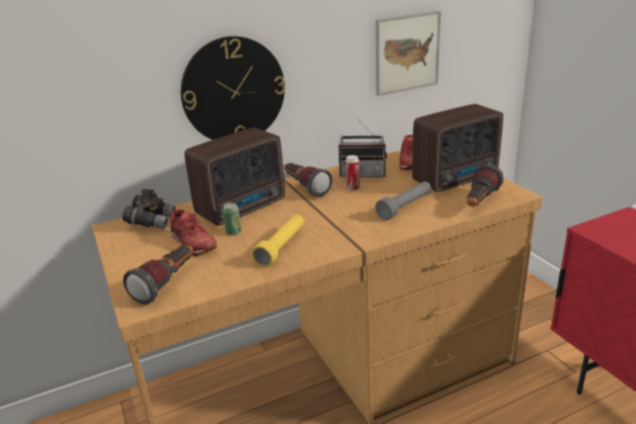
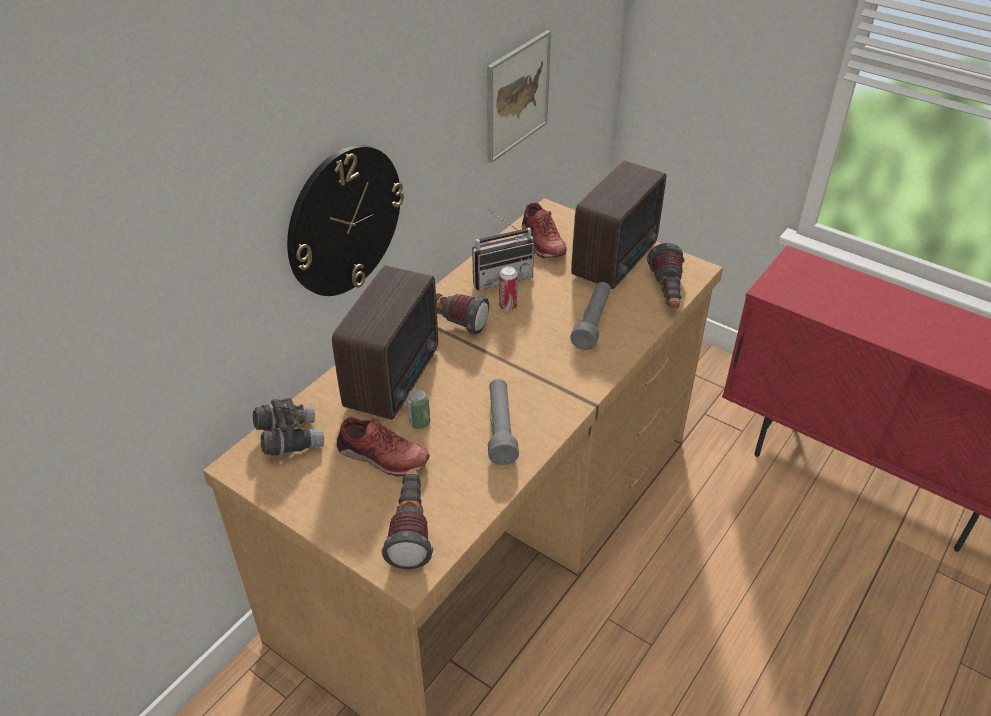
camera: 30 degrees left, 15 degrees up
(282, 247) = (500, 428): yellow flashlight -> grey flashlight

